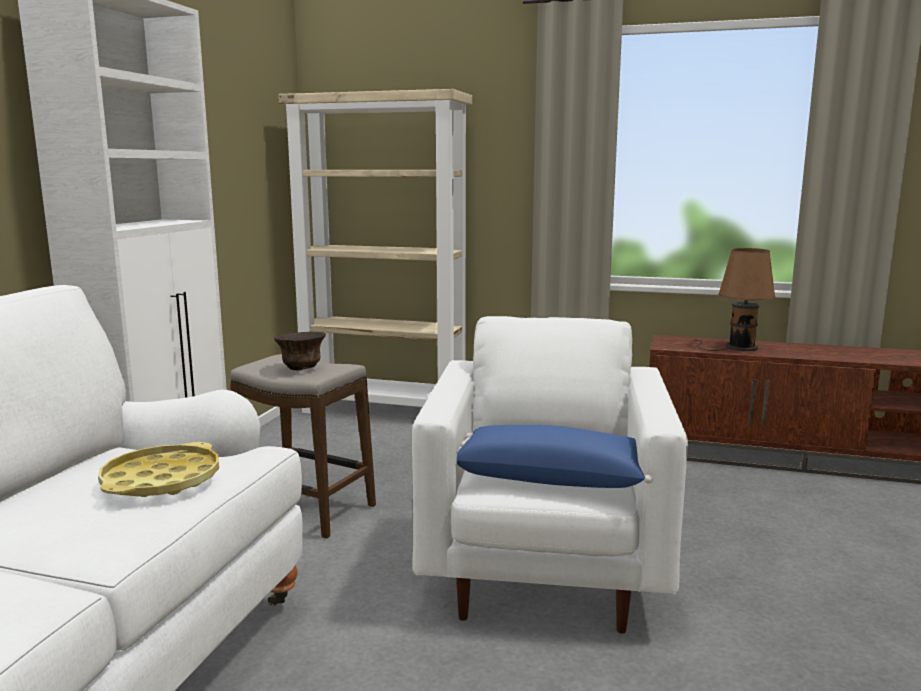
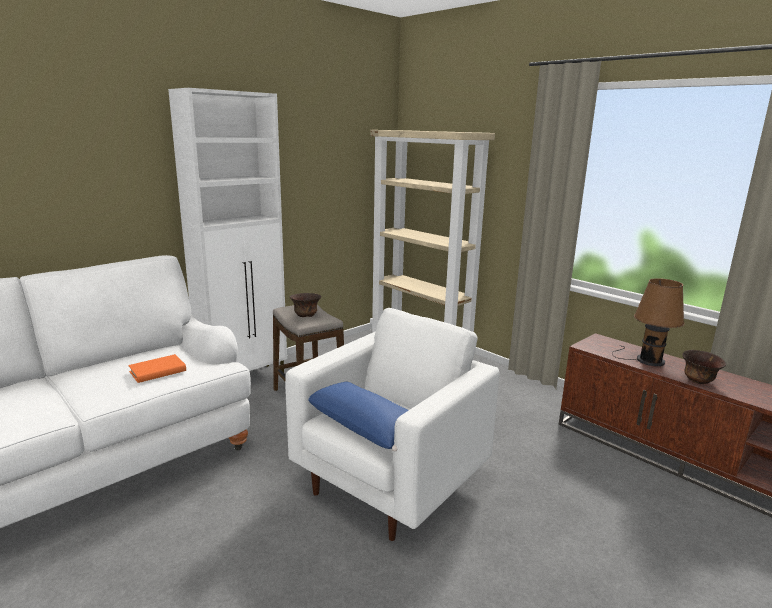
camera: 30 degrees right, 5 degrees up
(161, 481) = (158, 371): yellow tray -> orange book
(806, 355) = (698, 381): none -> brown bowl

